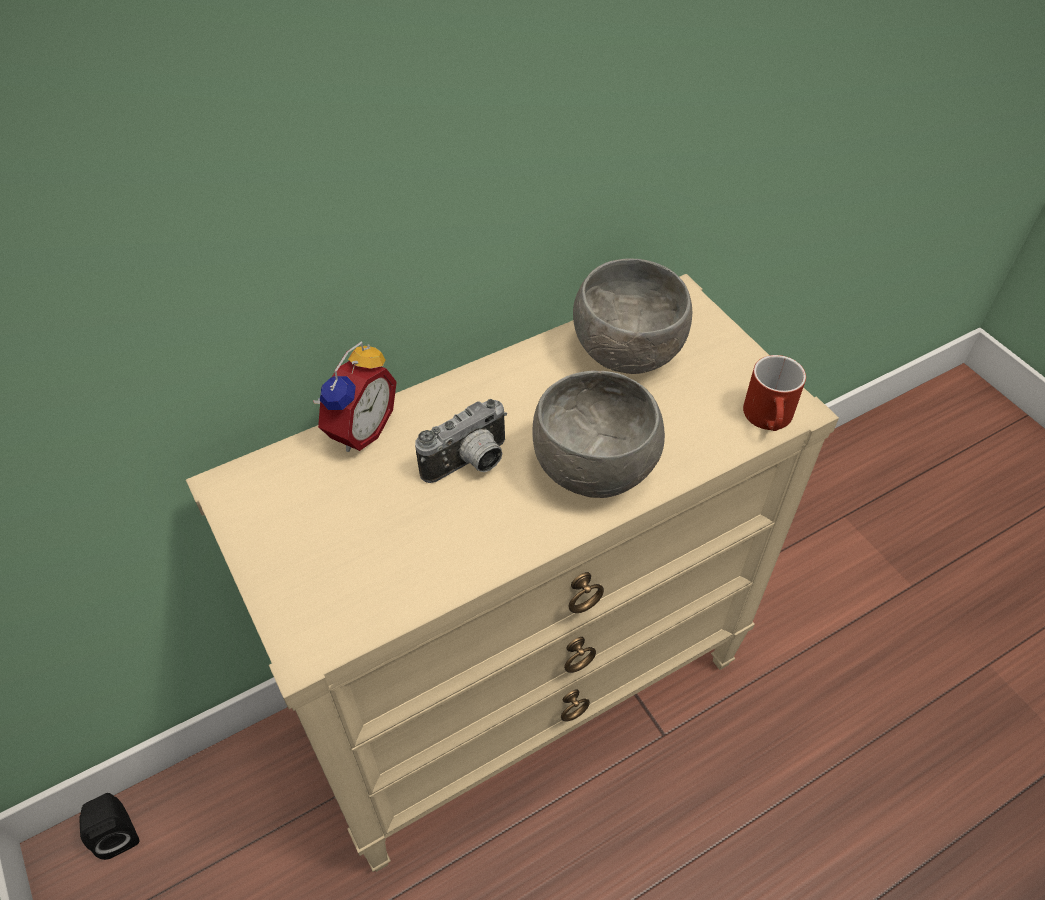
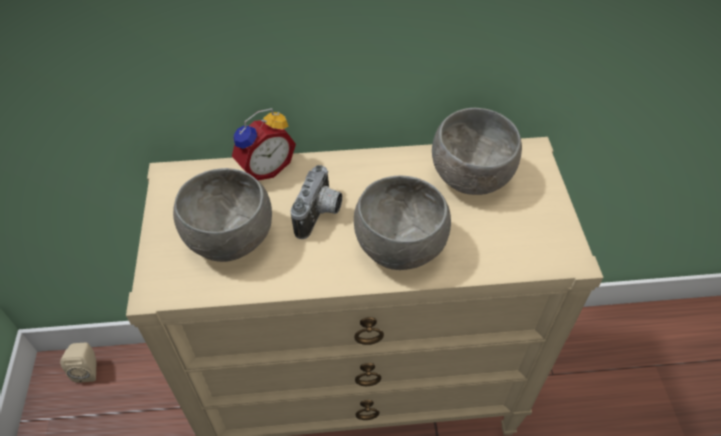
camera: 25 degrees right, 0 degrees up
(118, 832) = (88, 369): black speaker -> beige speaker
(371, 539) = (231, 239): none -> grey bowl
(470, 464) = (320, 215): camera -> camera turned 60 degrees counterclockwise
(770, 420) = (548, 260): red mug -> none

